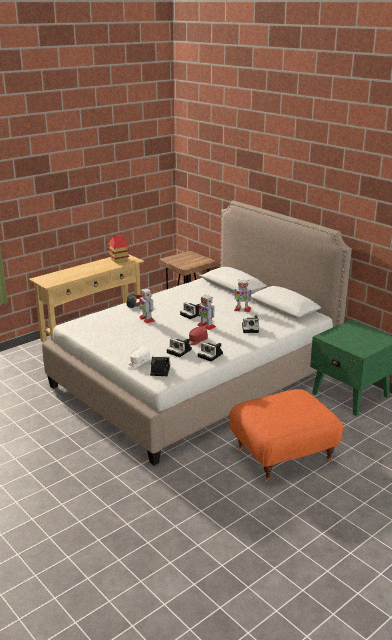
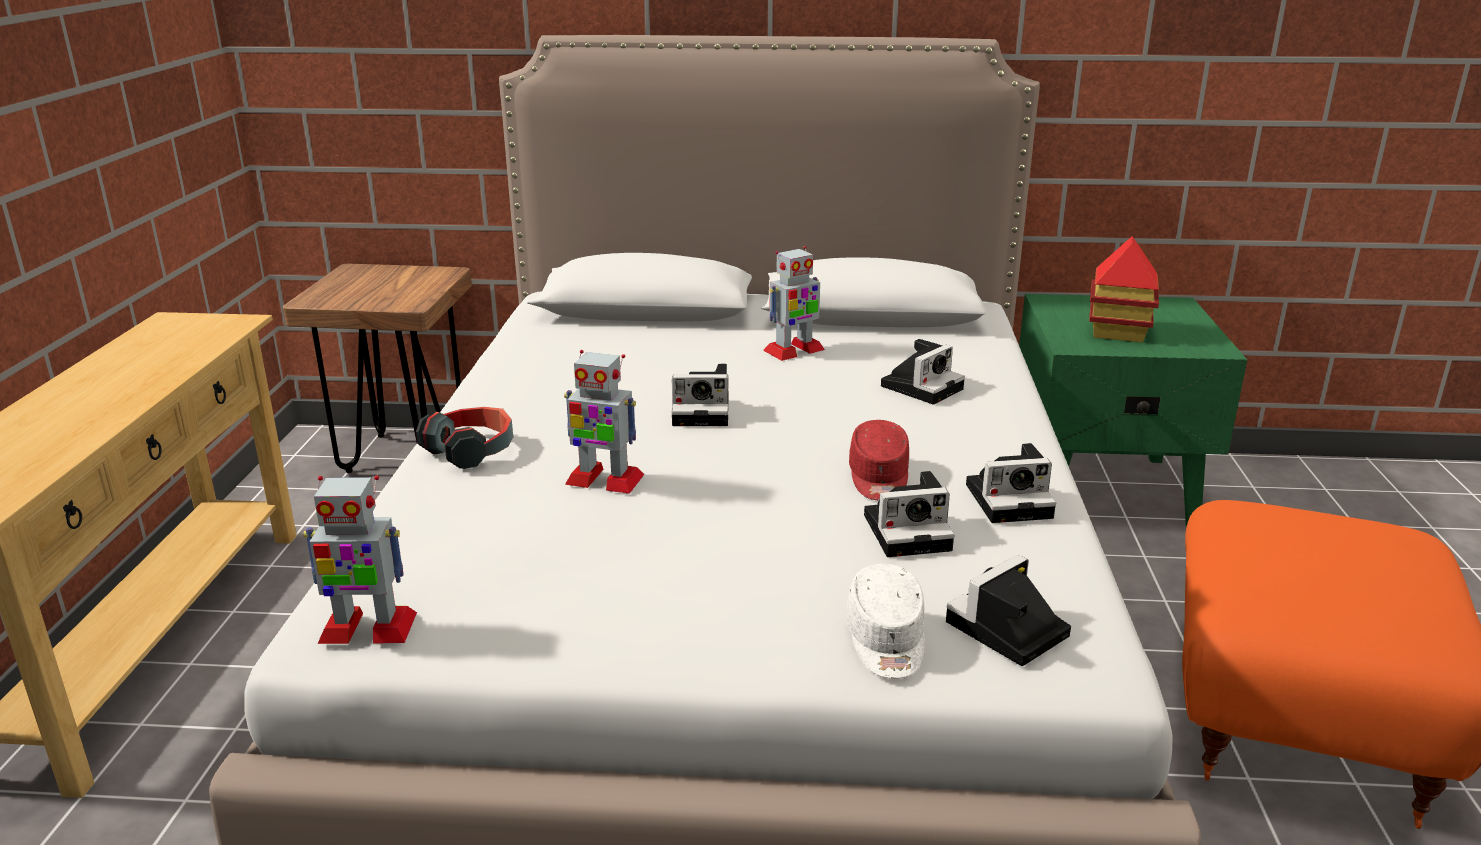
camera: 45 degrees left, 0 degrees up
(119, 260) = (174, 337): toy house -> toy house (1118, 332)
(206, 326) = (809, 426): toy robot -> toy robot (367, 628)

